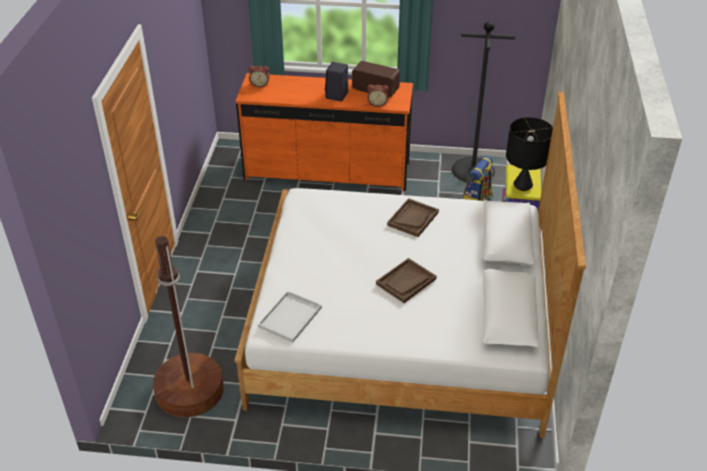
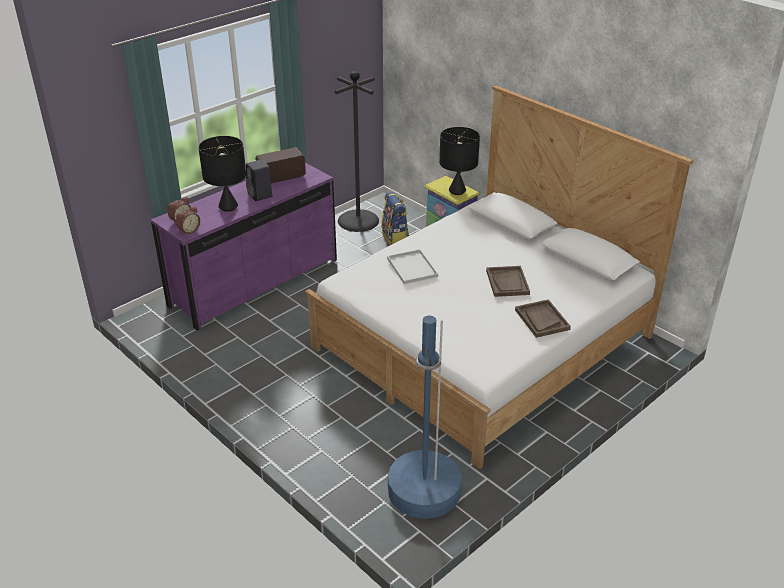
camera: 50 degrees left, 5 degrees down
(189, 390) = (423, 490): brown floor lamp -> blue floor lamp
(290, 318) = (484, 354): white tray -> white tray (413, 268)
(302, 92) = (228, 207): none -> black table lamp
(328, 171) = (256, 282): orange dresser -> purple dresser
(377, 103) = (301, 184): alarm clock -> alarm clock (188, 230)
(413, 219) = (441, 246): brown tray -> brown tray (542, 319)

